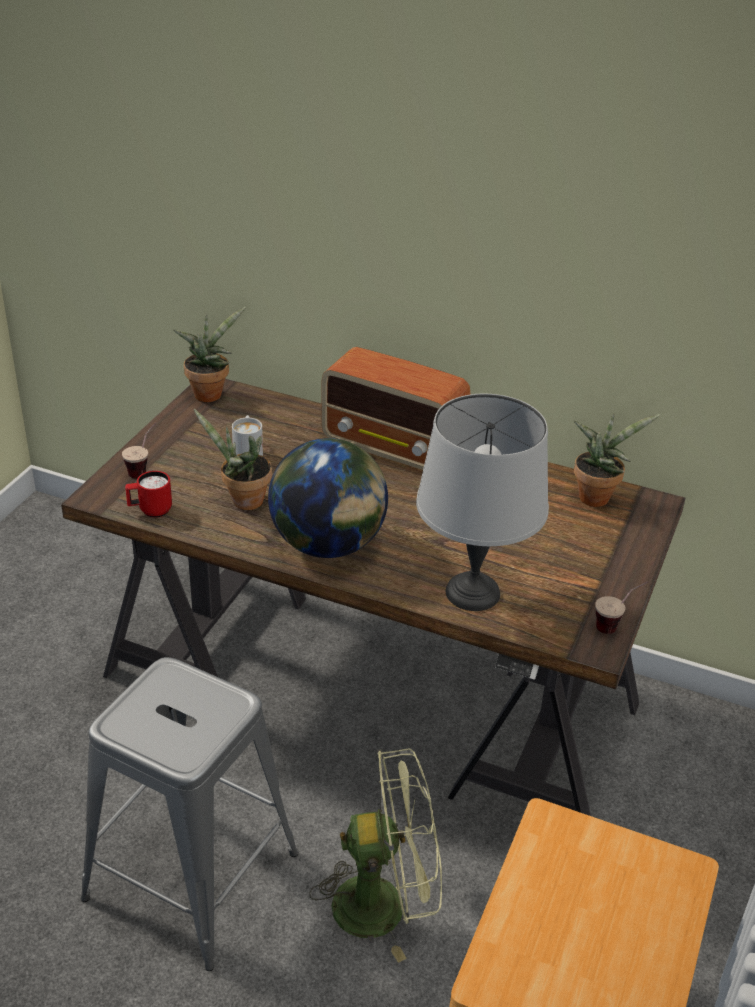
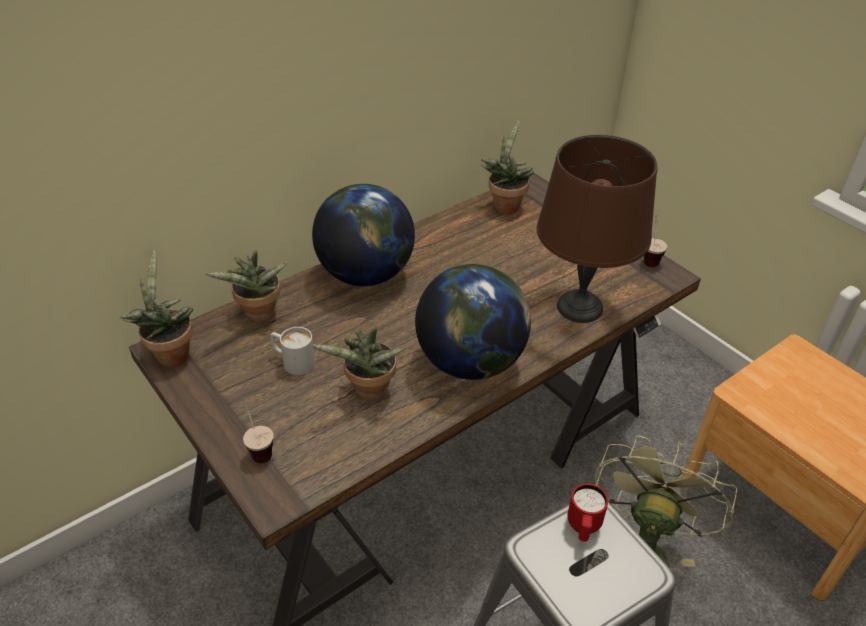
camera: 60 degrees left, 5 degrees up
(150, 511) = (333, 466): red mug -> red mug (583, 527)
(286, 415) = (259, 316): none -> potted plant
(394, 448) = (366, 274): radio -> globe
(471, 592) = (578, 307): grey table lamp -> brown table lamp

